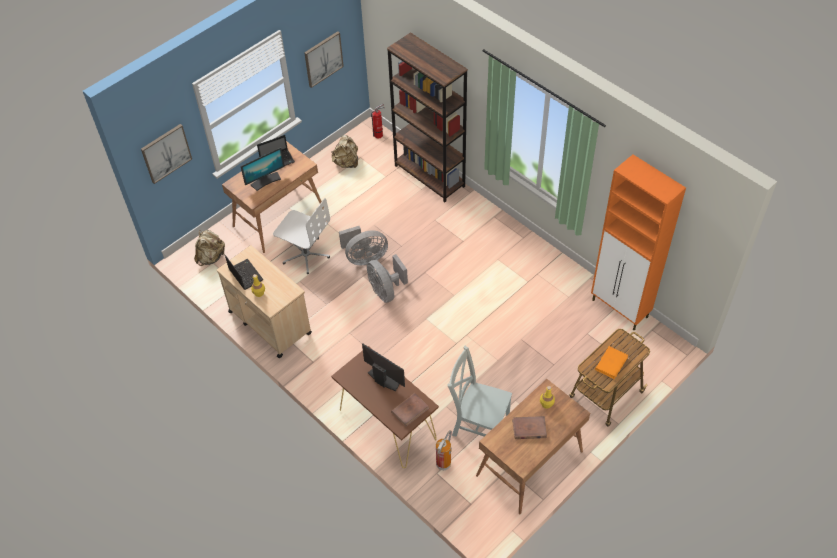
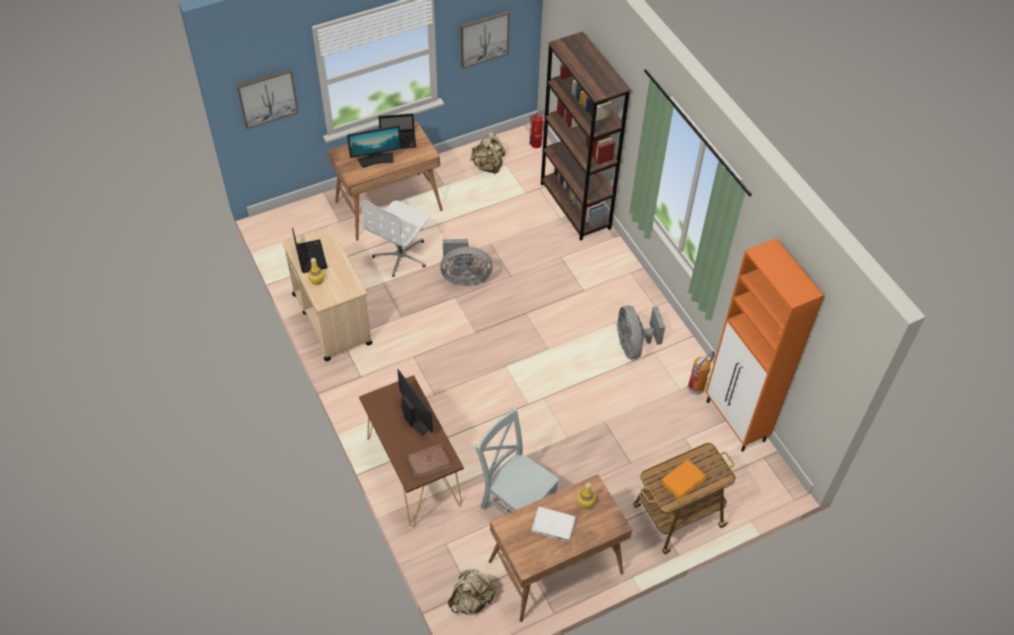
camera: 15 degrees right, 0 degrees up
(211, 257) = (298, 229): beige backpack -> beige backpack (471, 600)
(306, 254) = (401, 255): white office chair -> white office chair turned 75 degrees clockwise
(386, 291) = (473, 321): grey fan -> grey fan (633, 345)
(443, 463) = (458, 535): fire extinguisher -> fire extinguisher (696, 388)
(529, 429) = (553, 525): brown book -> white book

